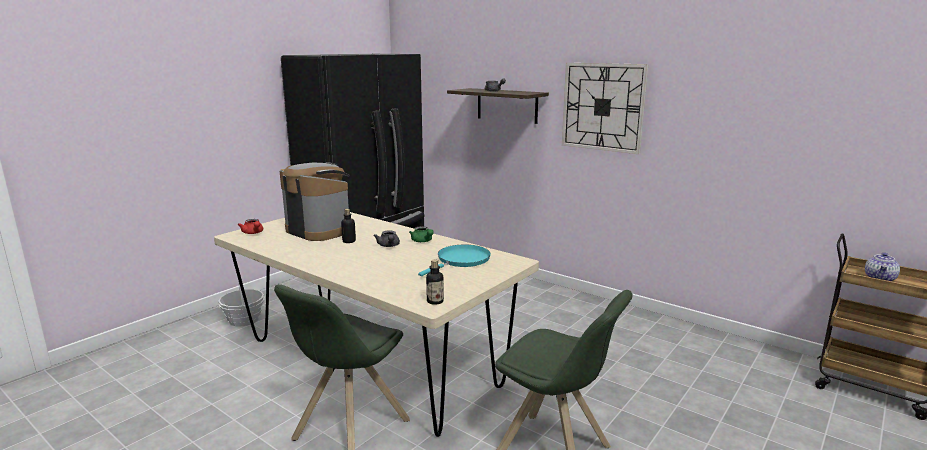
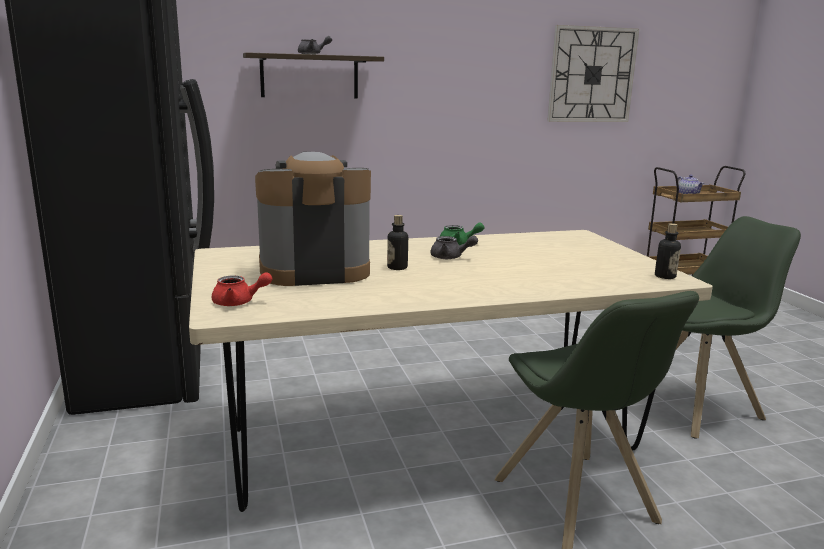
camera: 55 degrees left, 0 degrees up
(244, 320) = (130, 509): basket -> none
(461, 260) = (550, 246): turquoise frying pan -> none
(603, 107) = (442, 72): wall clock -> wall clock (592, 75)

